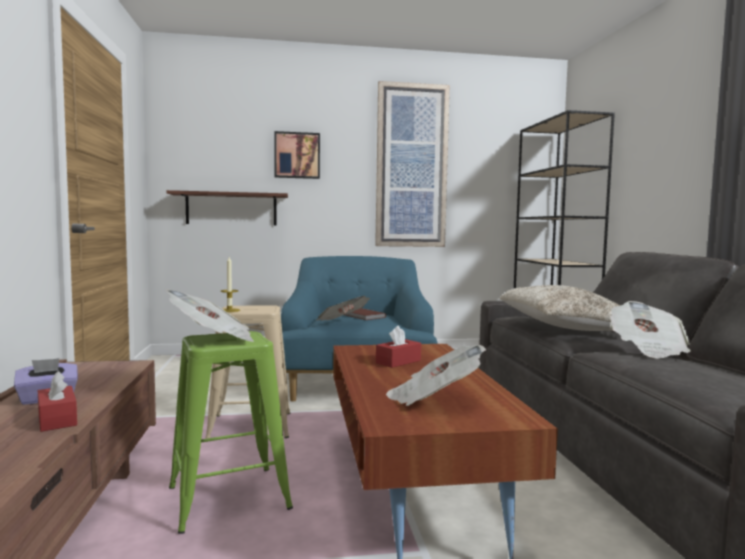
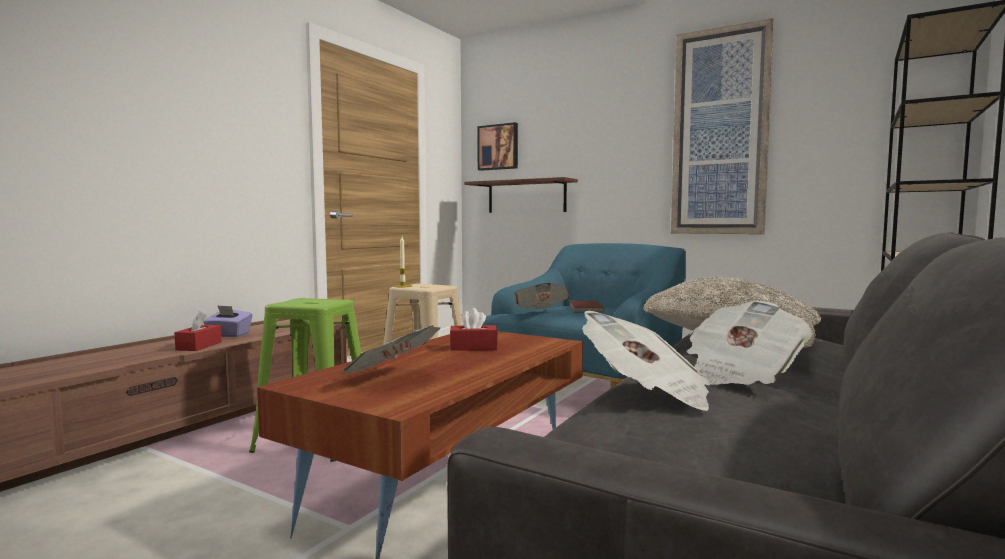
camera: 40 degrees right, 0 degrees up
(213, 339) = (301, 301): newspaper -> newspaper (647, 393)
(297, 155) = (587, 135): picture -> picture (498, 147)

